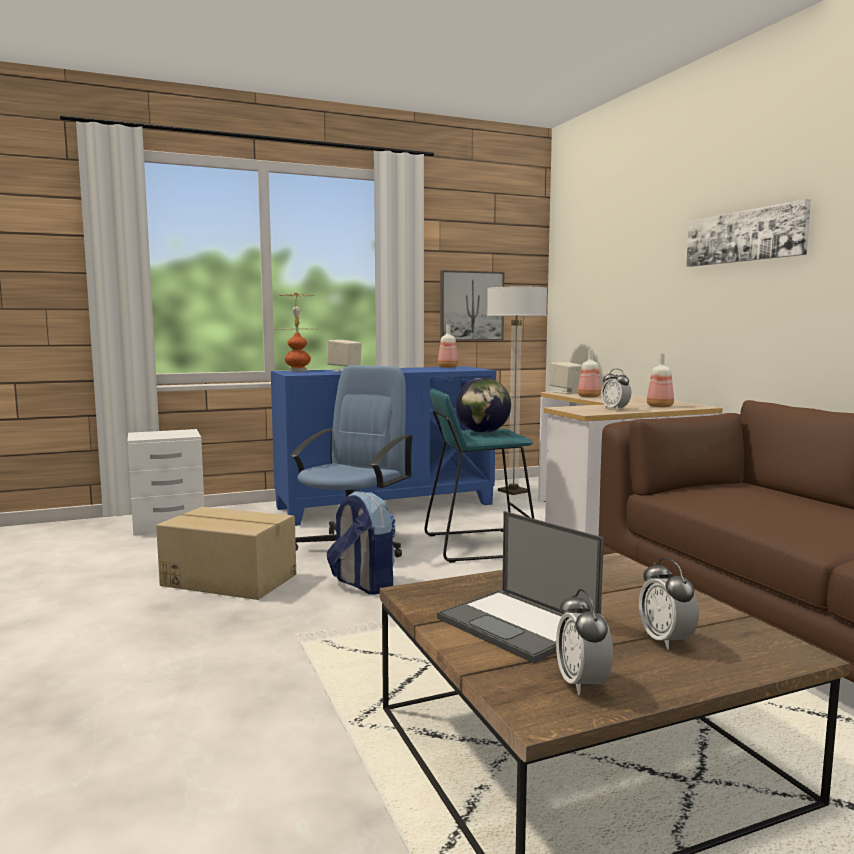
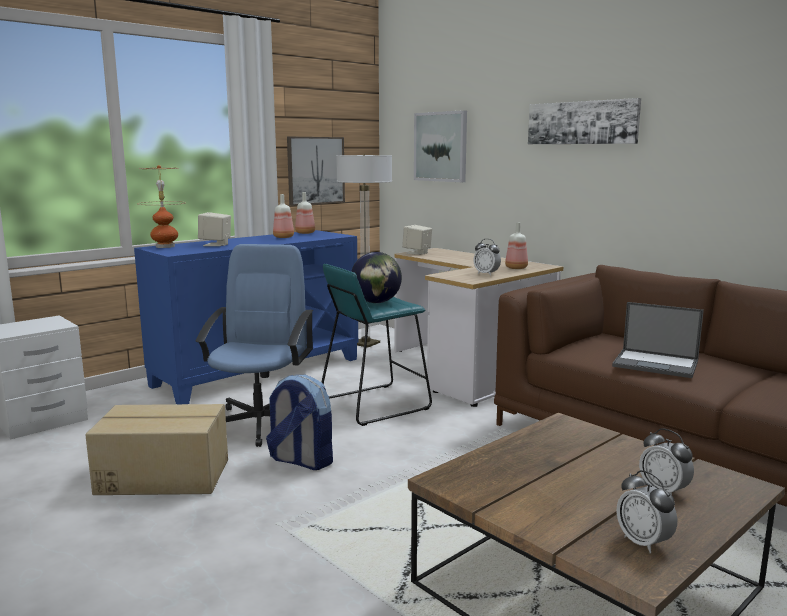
camera: 20 degrees left, 5 degrees up
(519, 625) = (552, 497): laptop -> laptop (656, 364)
(588, 396) = (443, 258): bottle -> bottle (283, 237)
(603, 278) = (441, 146): none -> picture

